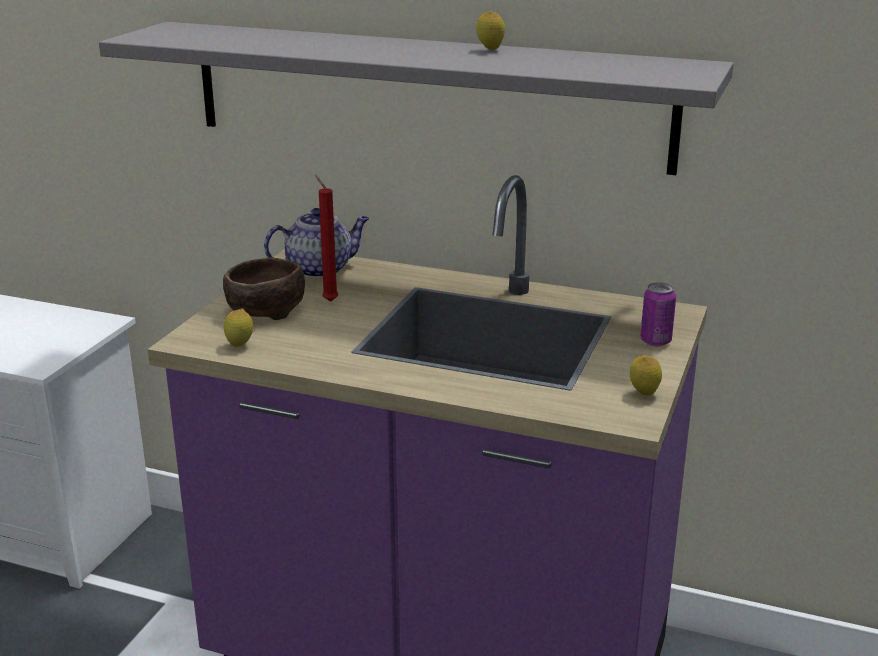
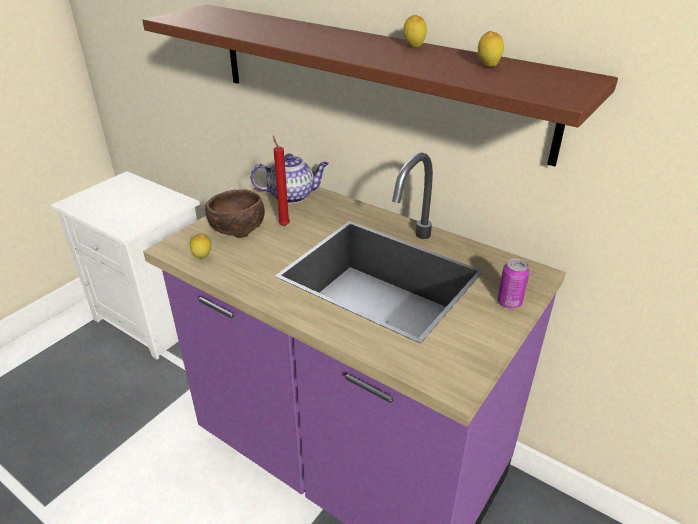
camera: 15 degrees right, 10 degrees up
(425, 95) = (371, 77): grey shelf -> brown shelf
(643, 394) = (477, 358): lemon -> lemon (488, 66)

